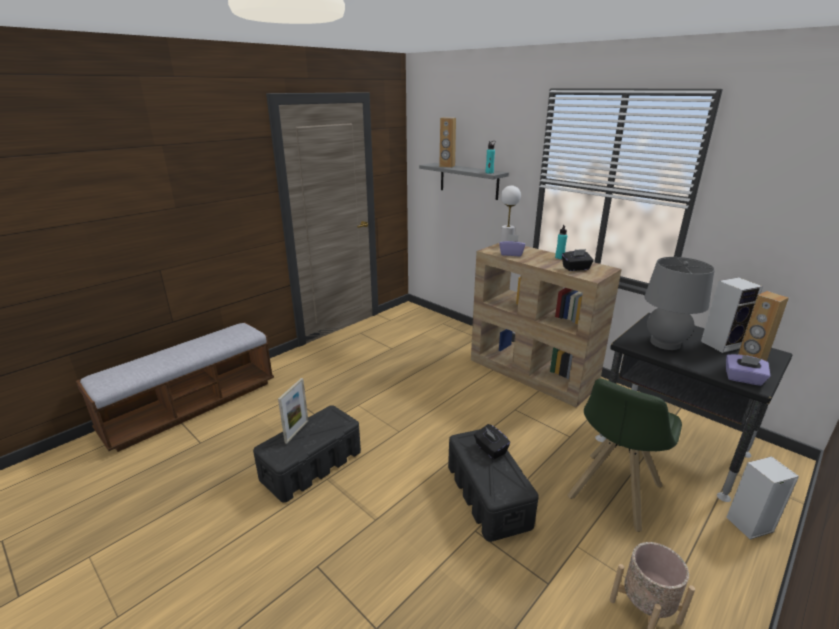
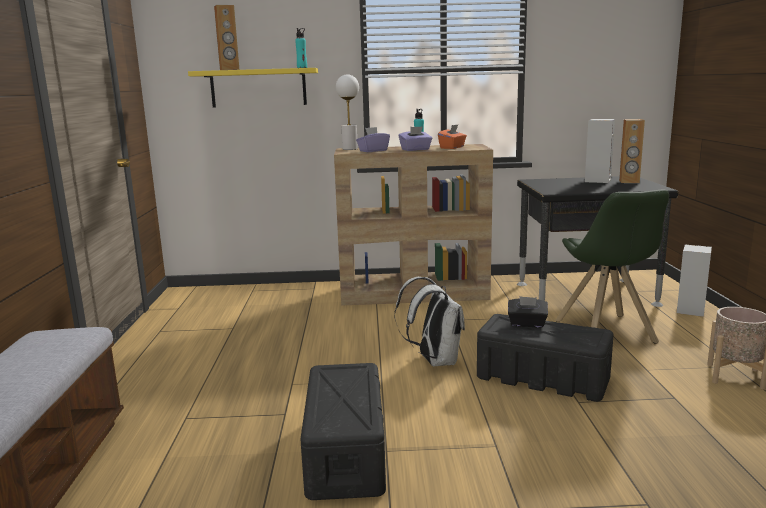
camera: 45 degrees left, 10 degrees down
(297, 431) = (325, 400): picture frame -> none
(448, 436) = (434, 361): none -> white backpack
(469, 181) = (258, 88): grey shelf -> yellow shelf
(576, 268) = (452, 147): black tissue box -> orange tissue box
(665, 343) = (570, 187): grey table lamp -> none
(743, 379) = (648, 188): purple tissue box -> purple tissue box (415, 149)

